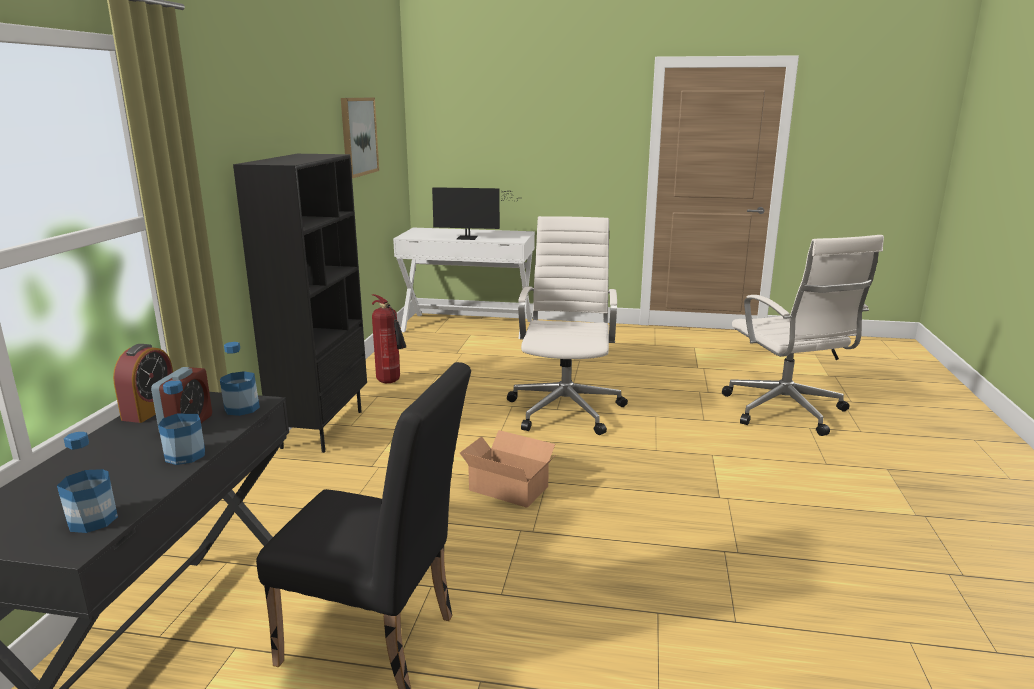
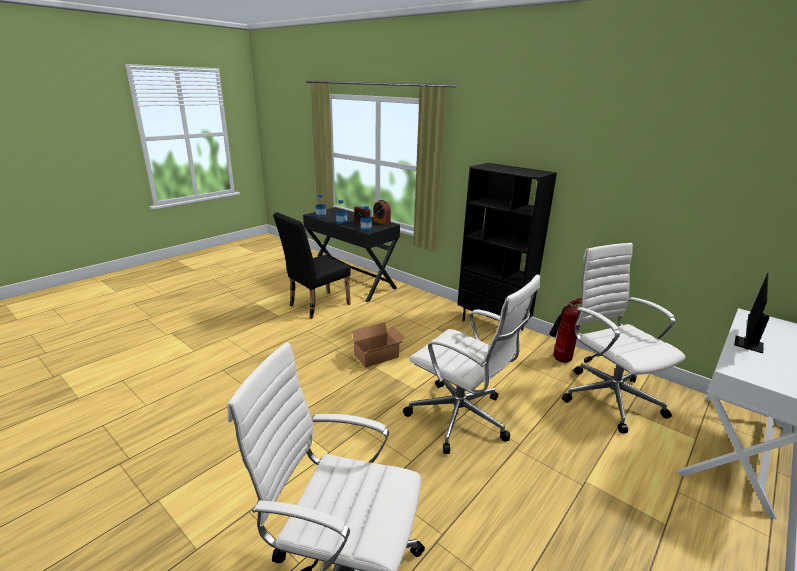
camera: 120 degrees right, 5 degrees up
(358, 136) = (690, 185): picture -> none
(443, 359) = (608, 396): none -> white office chair

